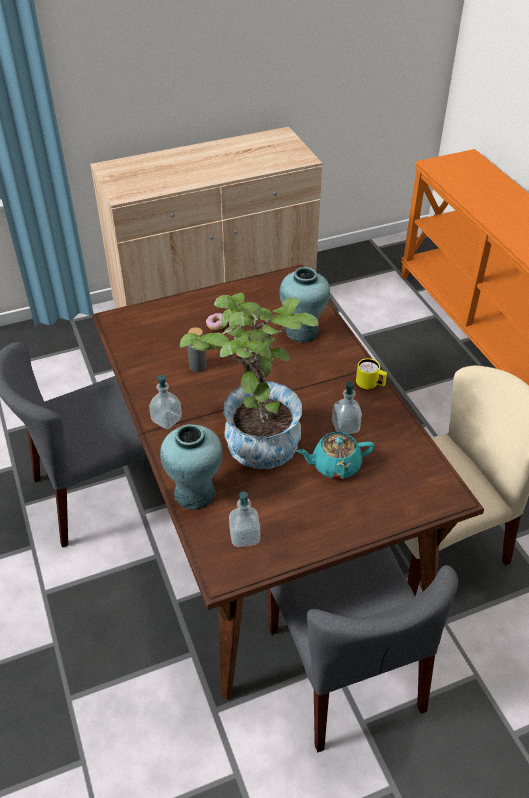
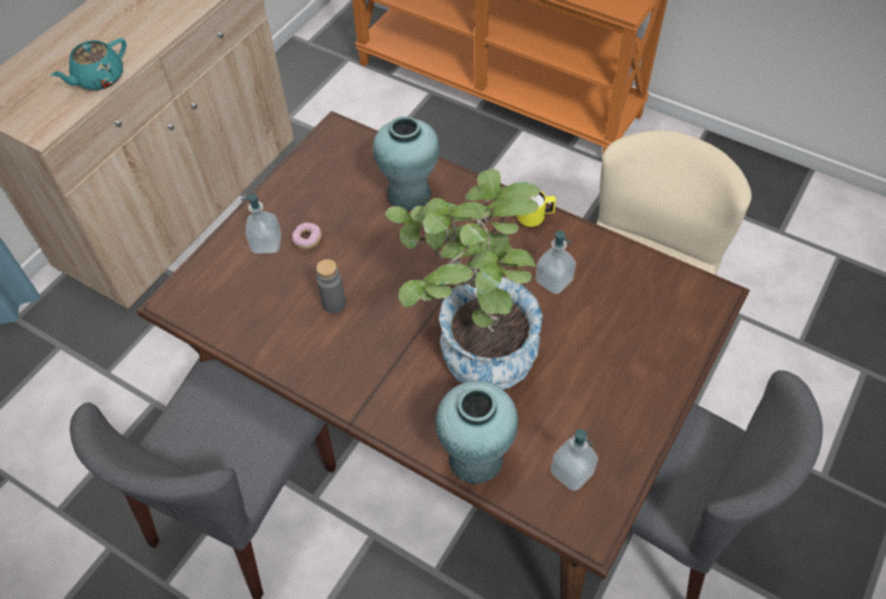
camera: 35 degrees left, 10 degrees up
(166, 420) = (362, 392): soap dispenser -> soap dispenser (266, 244)
(335, 465) = (583, 331): turquoise teapot -> turquoise teapot (99, 79)

